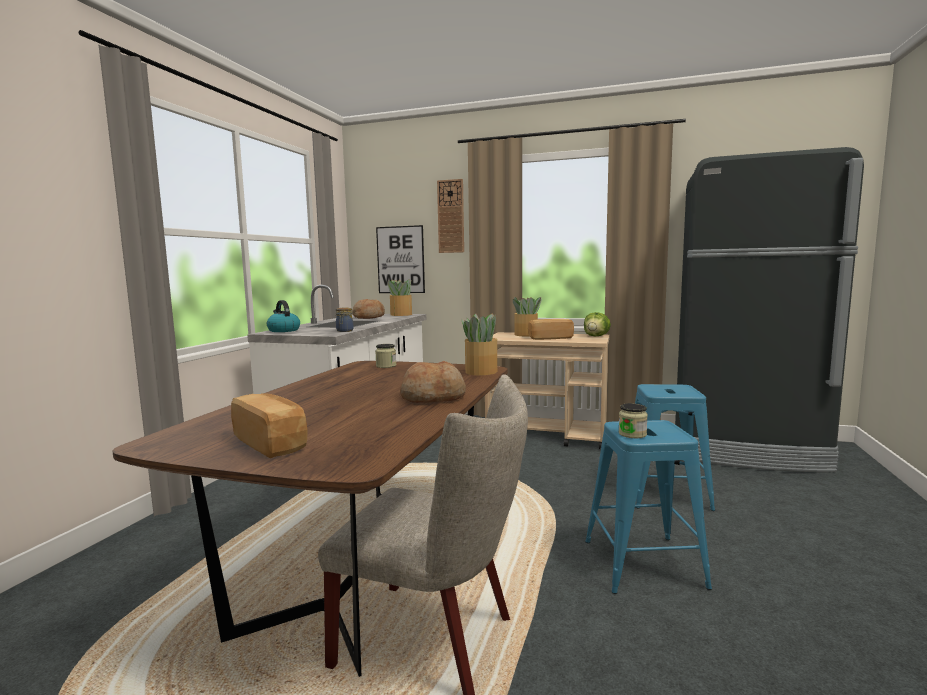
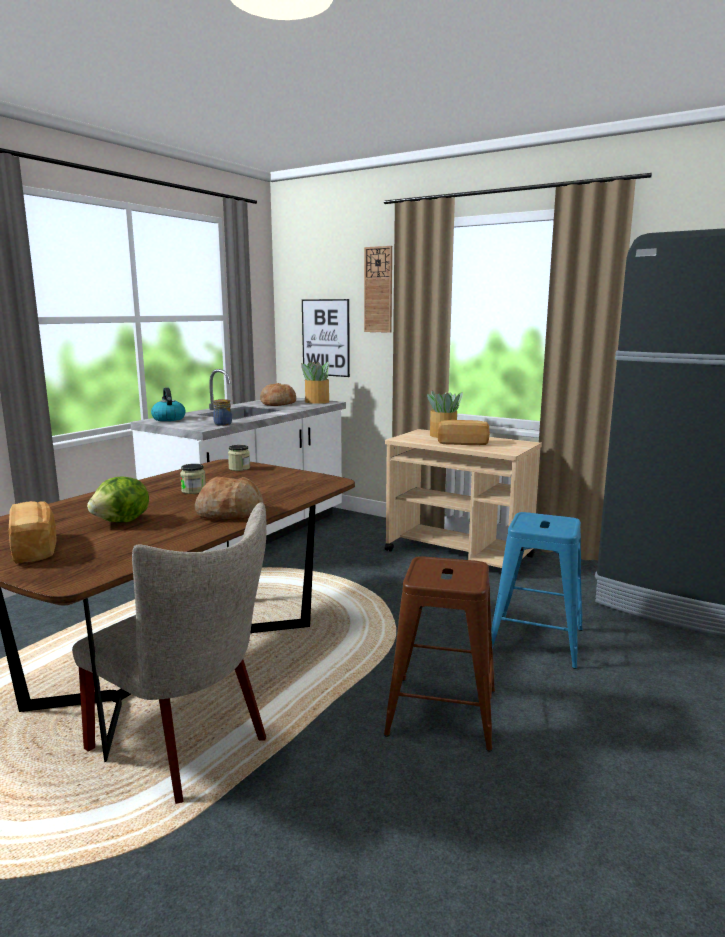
camera: 15 degrees right, 5 degrees up
(482, 371) = (321, 484): potted plant -> none
(596, 336) = (520, 444): lettuce -> lettuce (122, 522)
(632, 434) = (423, 574): jar -> jar (193, 491)
(642, 563) = (441, 711): blue stool -> brown stool

